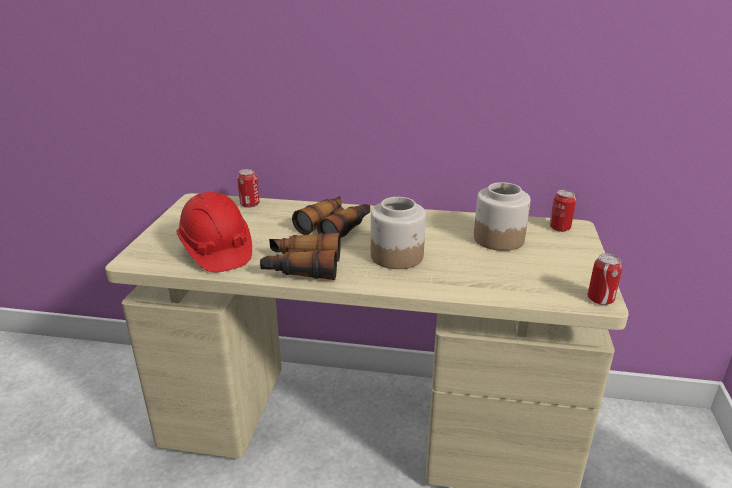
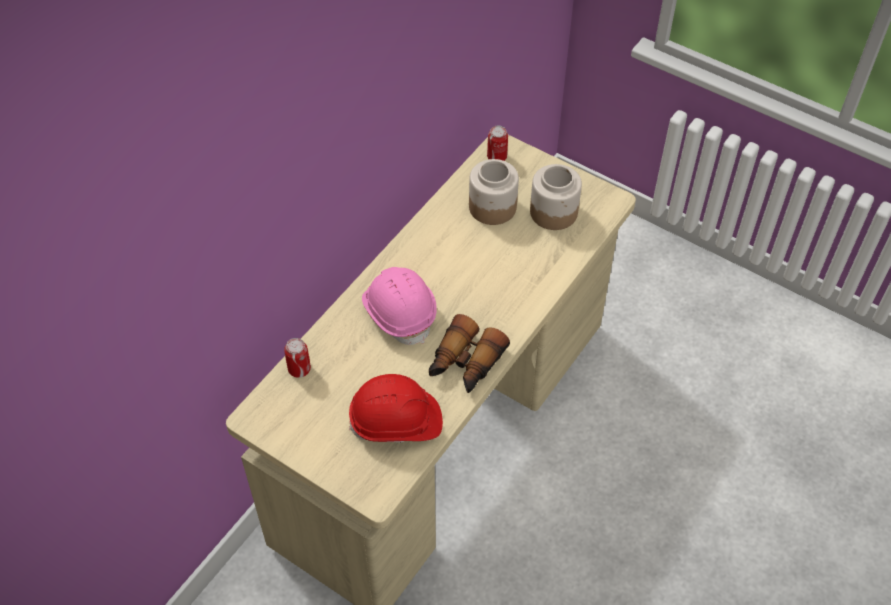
camera: 65 degrees left, 25 degrees up
(335, 227) = (399, 313): binoculars -> pink hard hat
(397, 256) = (483, 289): jar -> jar (554, 212)
(600, 299) = (611, 198): can -> none

